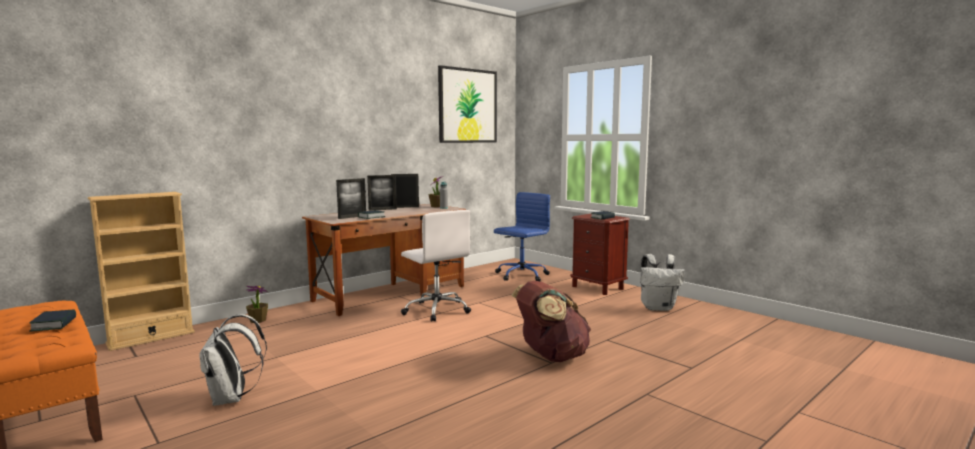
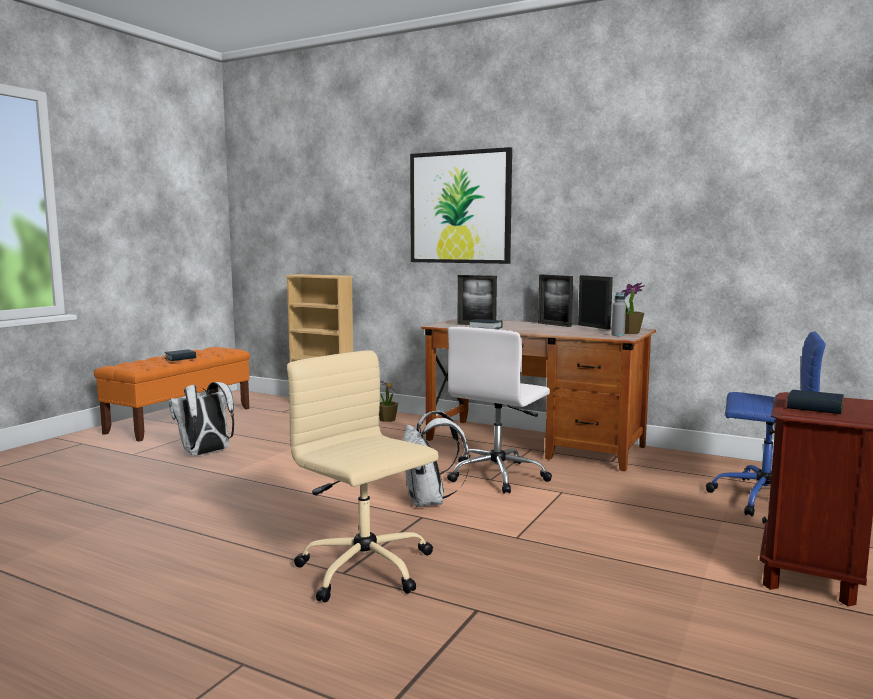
camera: 70 degrees right, 0 degrees up
(467, 106) = (760, 159): picture -> picture (460, 207)
(551, 356) = (366, 570): brown backpack -> beige office chair
(658, 308) = (762, 663): white backpack -> white backpack (429, 502)

